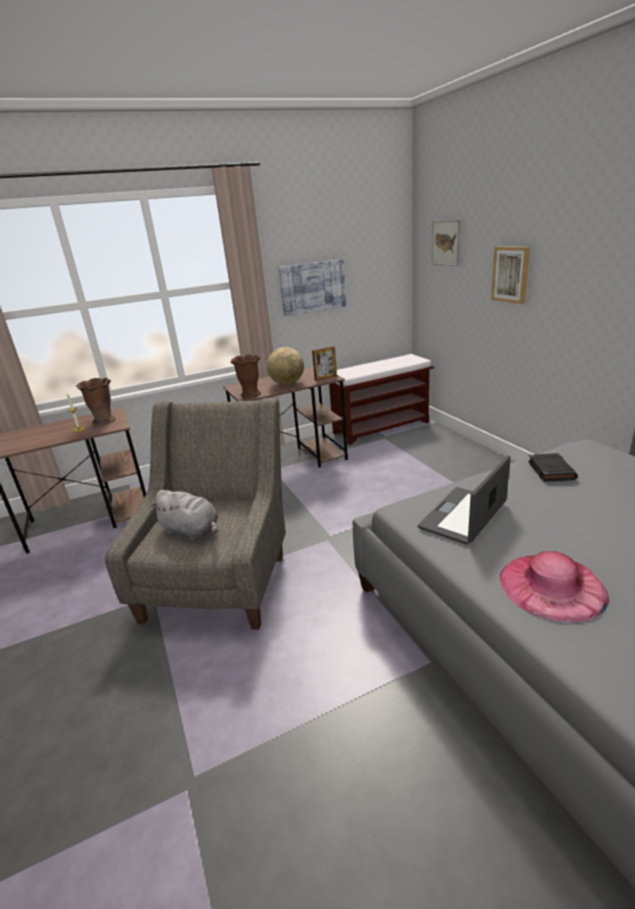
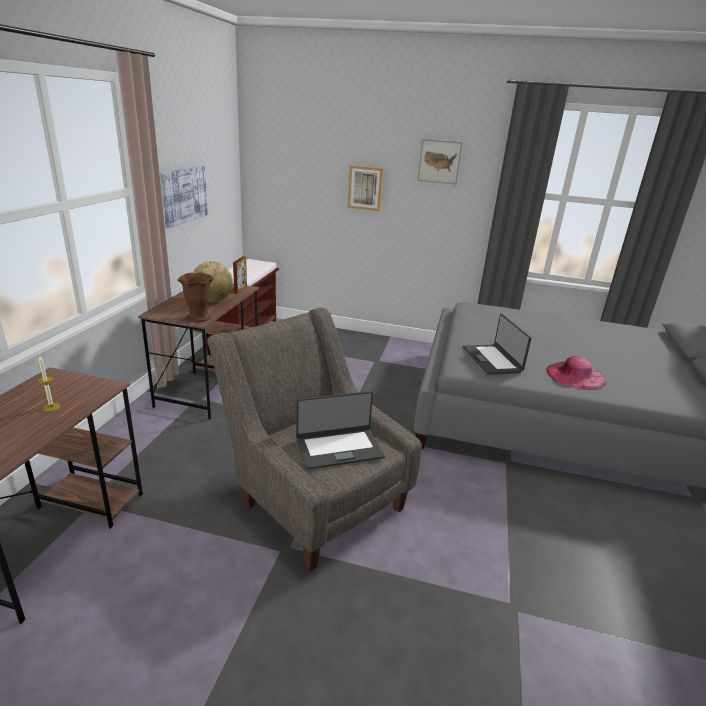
camera: 55 degrees left, 0 degrees up
(104, 421) = (66, 387): brown vase -> none
(192, 531) = (339, 448): grey plush toy -> laptop
(446, 243) = (289, 156): picture -> picture (439, 161)
(550, 470) = (480, 323): black book -> none

